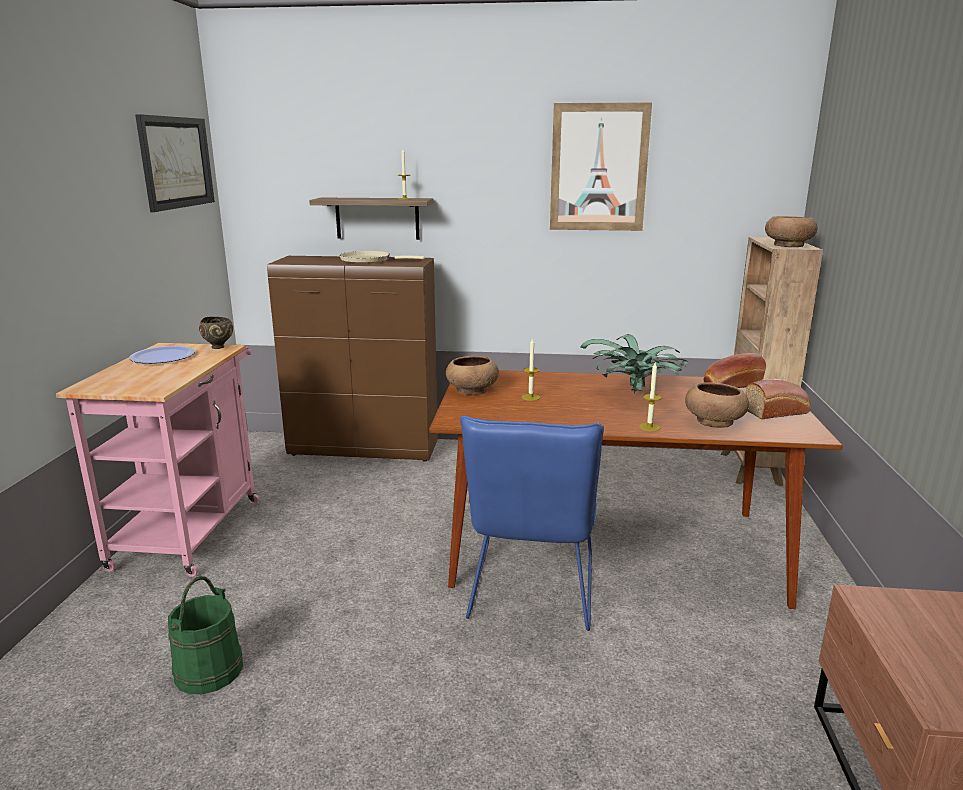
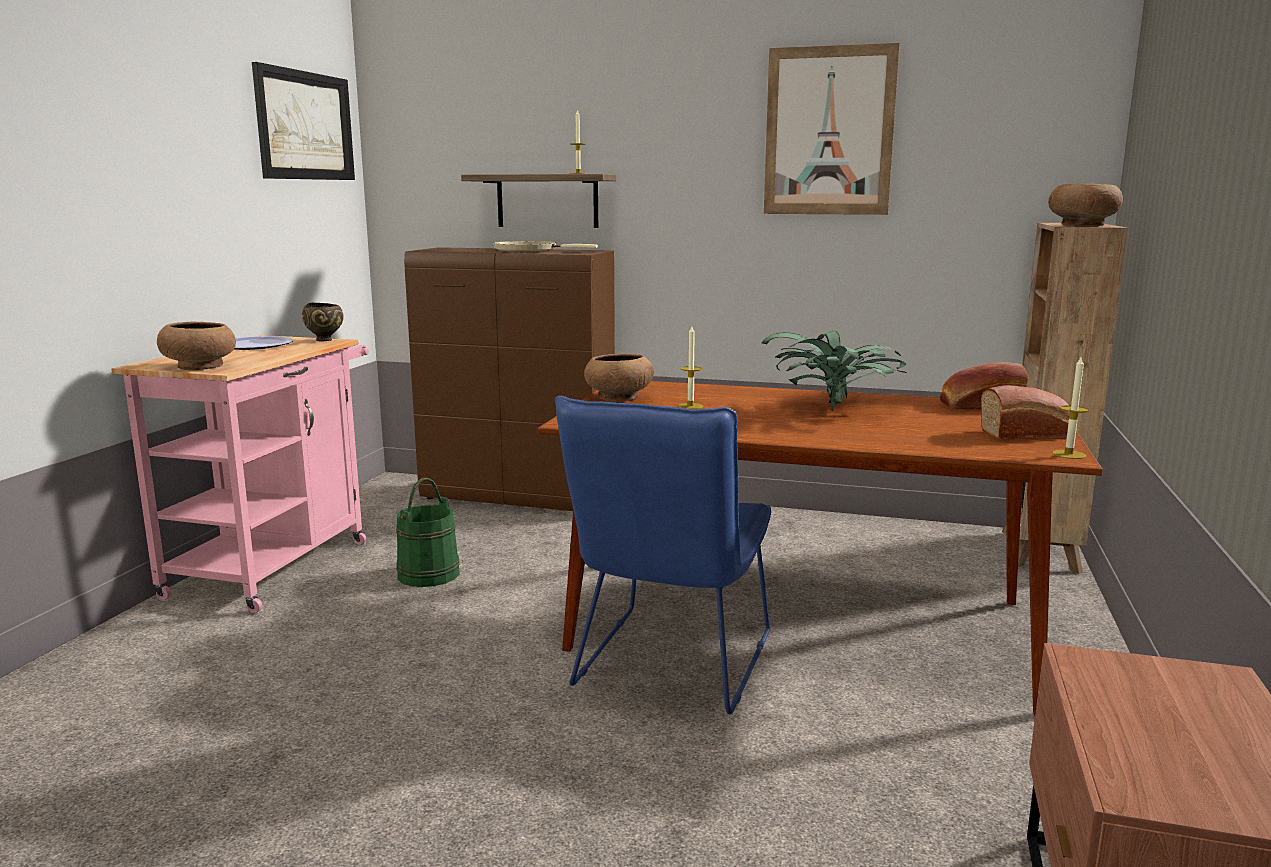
camera: 10 degrees right, 5 degrees down
(208, 670) = (230, 709): green bucket -> green bucket (428, 574)
(649, 427) = (830, 439): candle -> candle (1068, 454)
(714, 421) = (927, 438): brown bowl -> brown bowl (200, 366)

